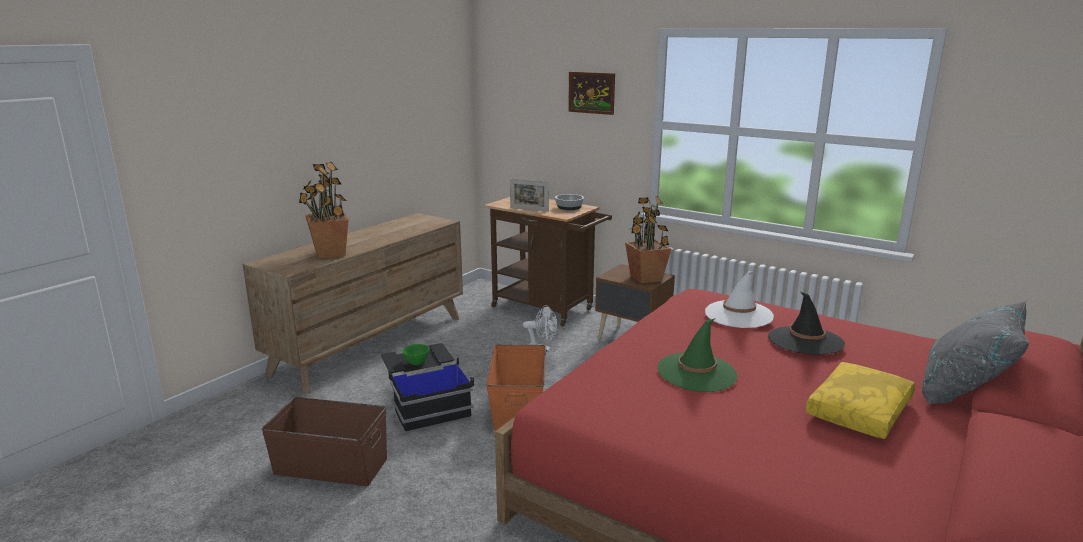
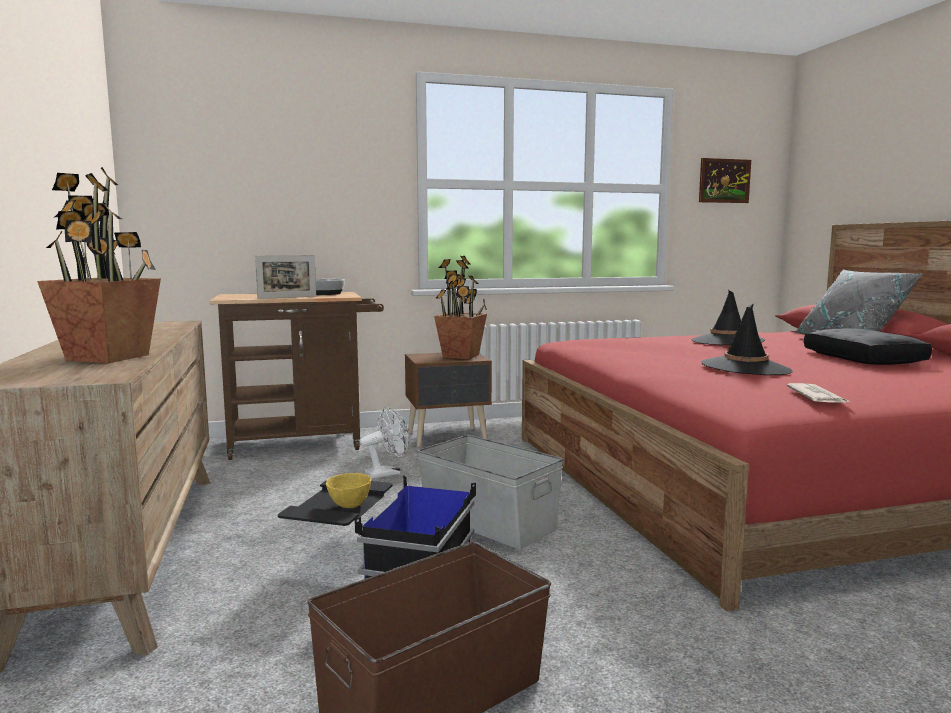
camera: 50 degrees left, 10 degrees down
(416, 363) = (350, 506): green bowl -> yellow bowl
(517, 407) = (488, 522): orange storage box -> grey storage box
(591, 92) = (328, 147): picture -> picture (724, 181)
(621, 416) = (817, 397): none -> newspaper
(696, 372) = (745, 368): green hat -> black hat
(738, 314) = (650, 339): white hat -> none
(860, 411) = (864, 359): yellow pillow -> black pillow

